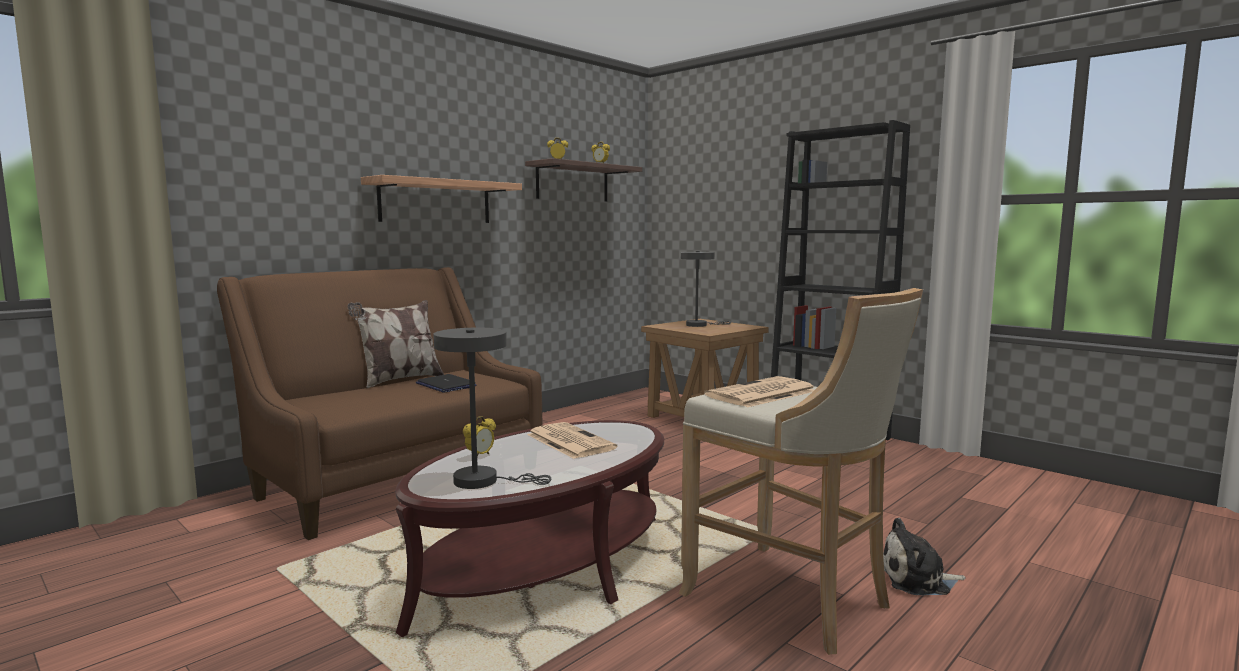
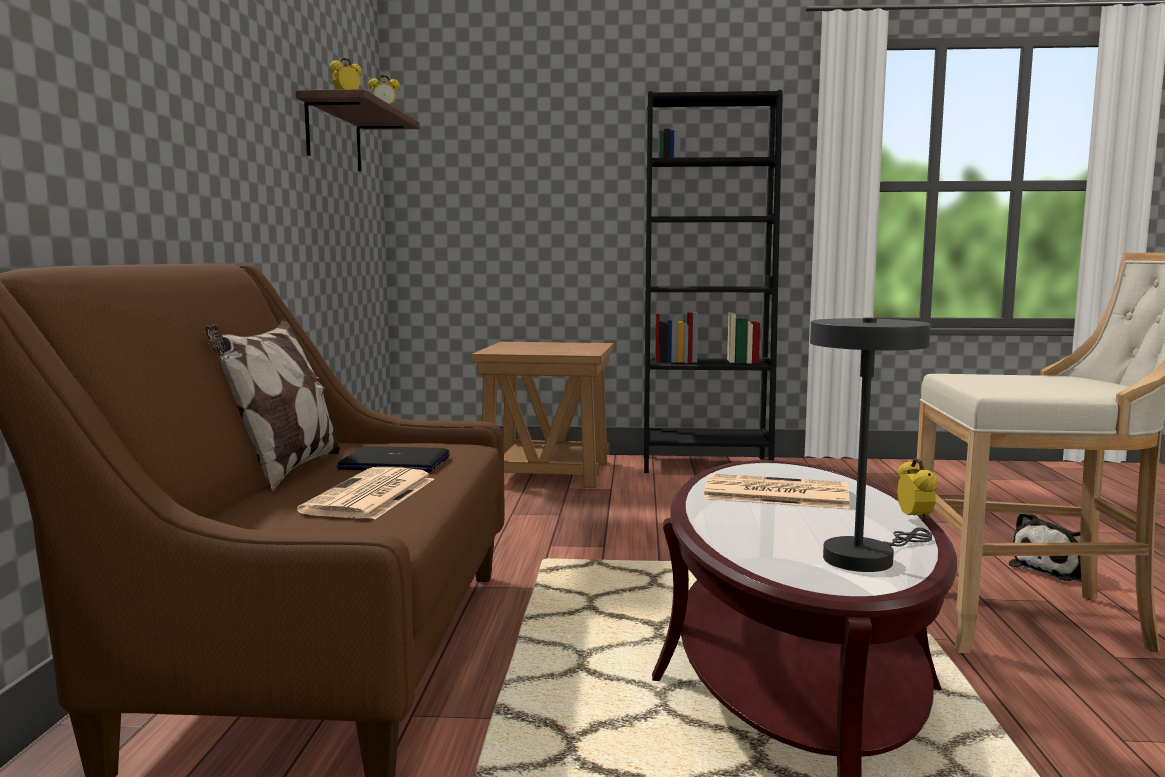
camera: 40 degrees left, 0 degrees up
(436, 202) = (216, 142): shelf -> none
(480, 455) = (747, 534): alarm clock -> alarm clock (914, 519)
(700, 325) = (536, 347): grey table lamp -> none
(761, 394) = (1007, 385): newspaper -> newspaper (371, 496)

